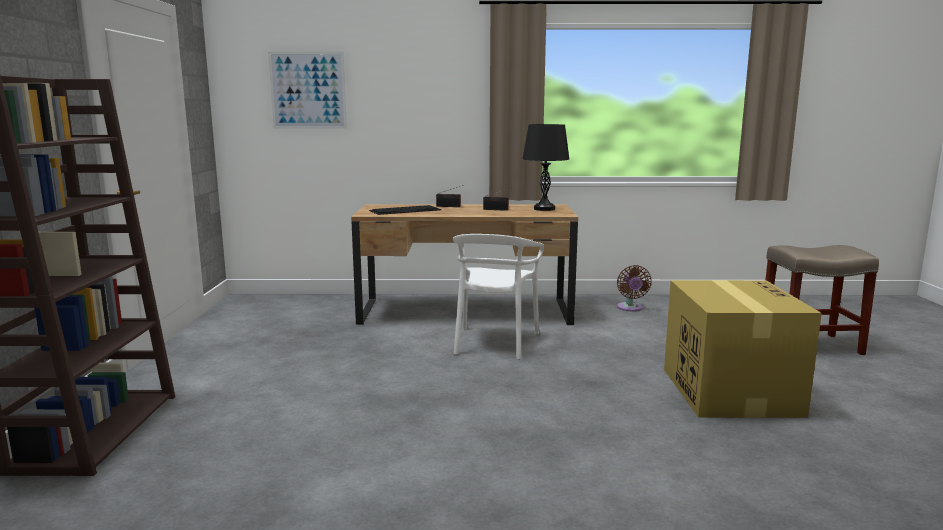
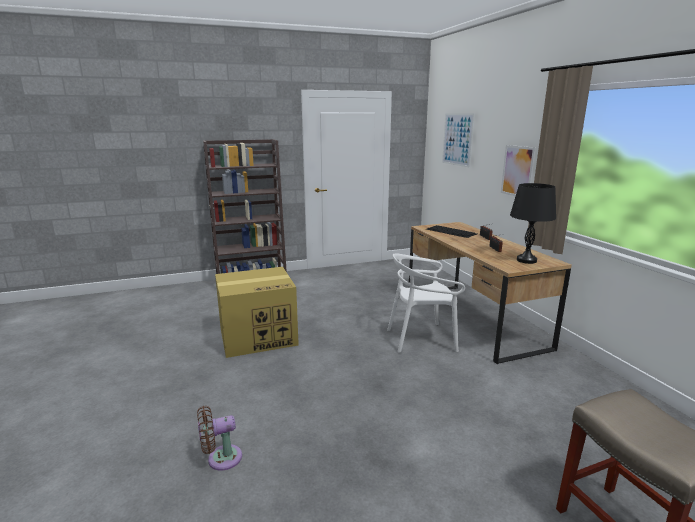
camera: 70 degrees right, 5 degrees up
(444, 122) = (517, 171): none -> picture
(630, 308) = (585, 388): brown fan -> brown fan (221, 459)
(728, 391) = (412, 458): cardboard box -> cardboard box (259, 336)

